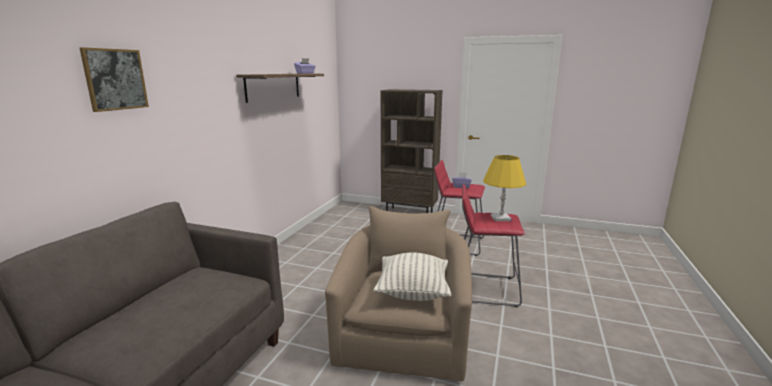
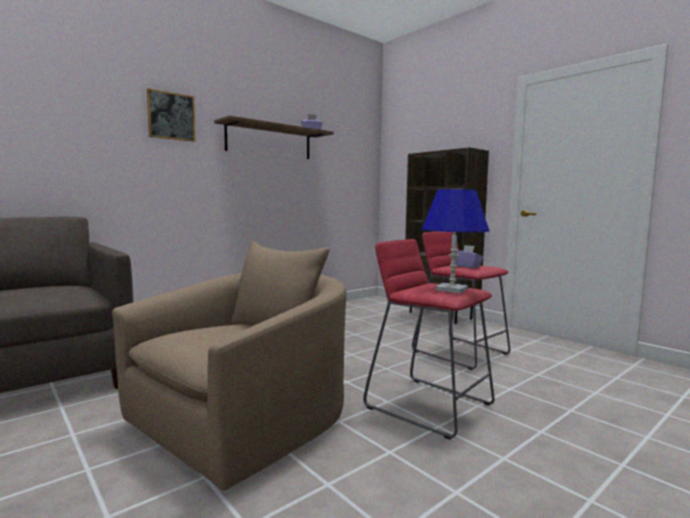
camera: 30 degrees right, 10 degrees down
(115, 79) = (58, 100): picture -> picture (171, 116)
(413, 292) = (219, 341): pillow -> none
(501, 218) = (452, 289): yellow table lamp -> blue table lamp

